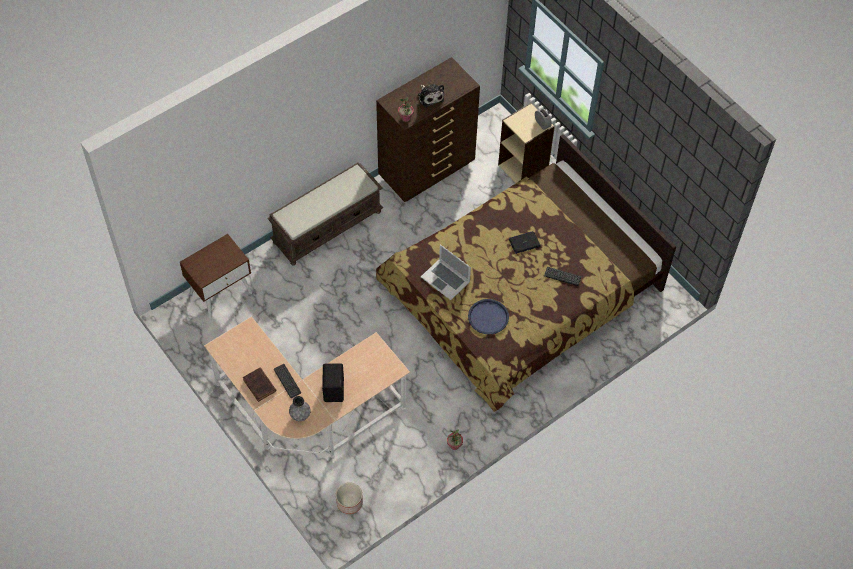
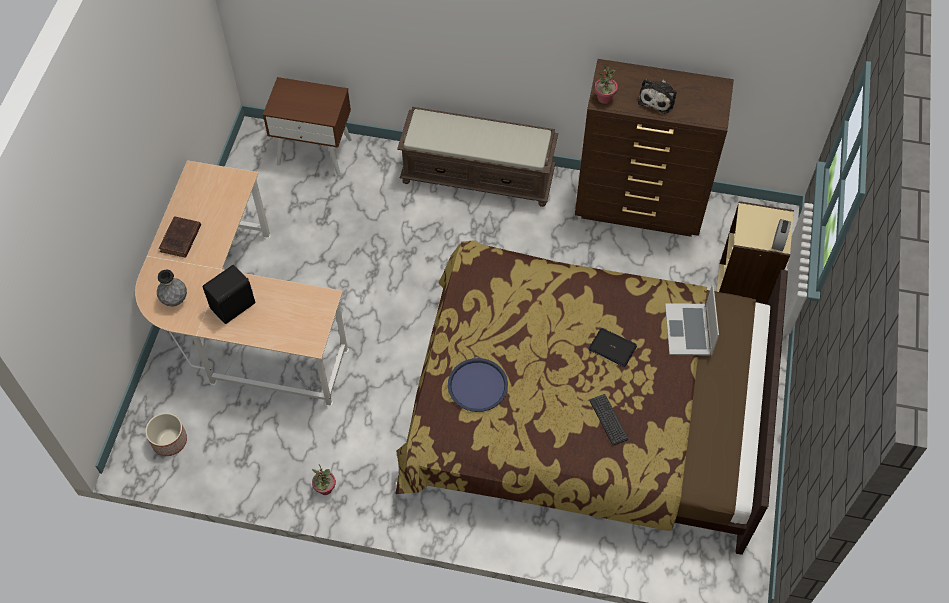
camera: 50 degrees right, 0 degrees up
(287, 381) = (207, 258): keyboard -> none
(445, 279) = (485, 308): laptop -> laptop (689, 329)

